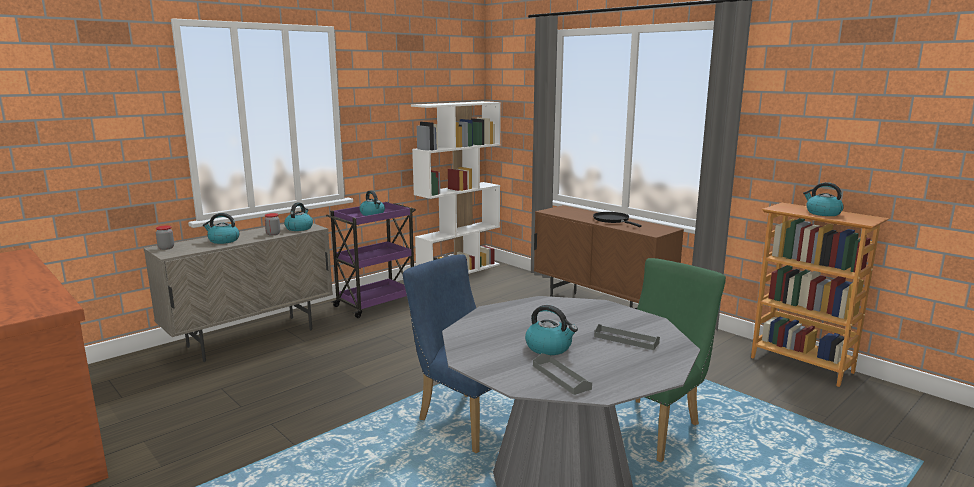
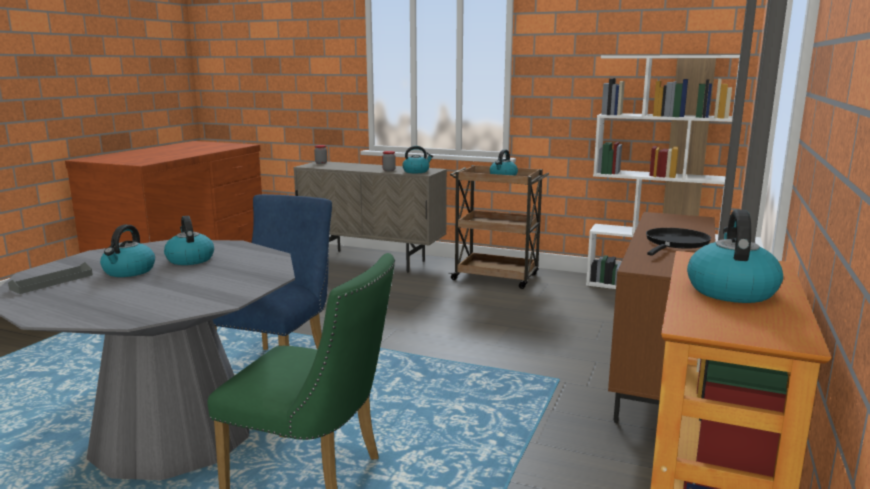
camera: 65 degrees right, 0 degrees up
(223, 240) = (354, 167): kettle -> kettle (190, 259)
(376, 303) = (497, 277): purple cart -> brown cart
(626, 340) = (155, 295): grey tray -> none

